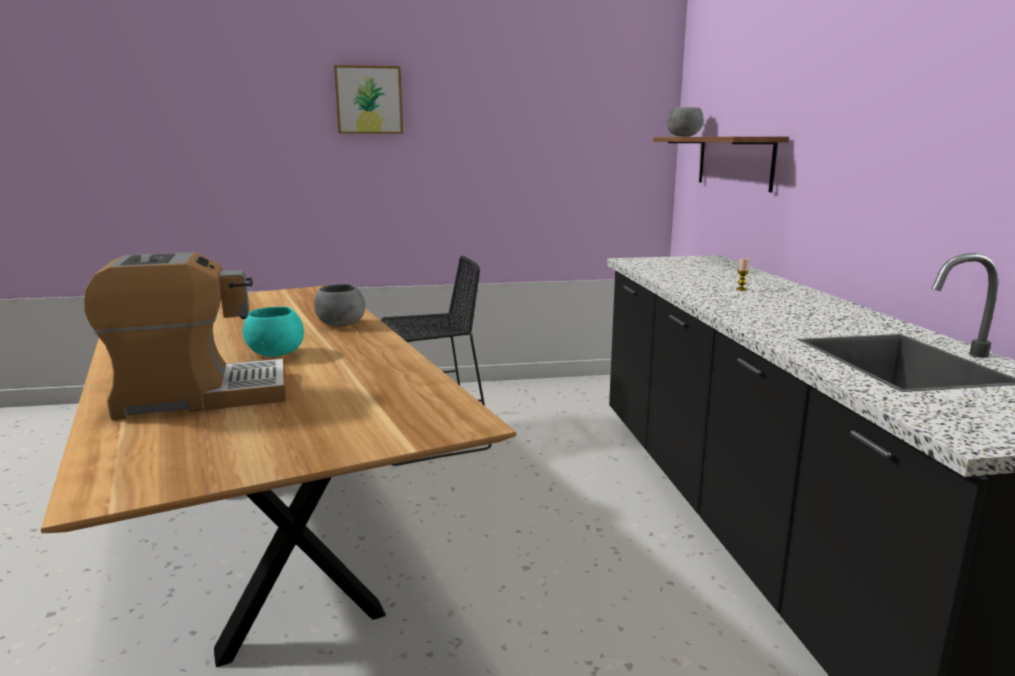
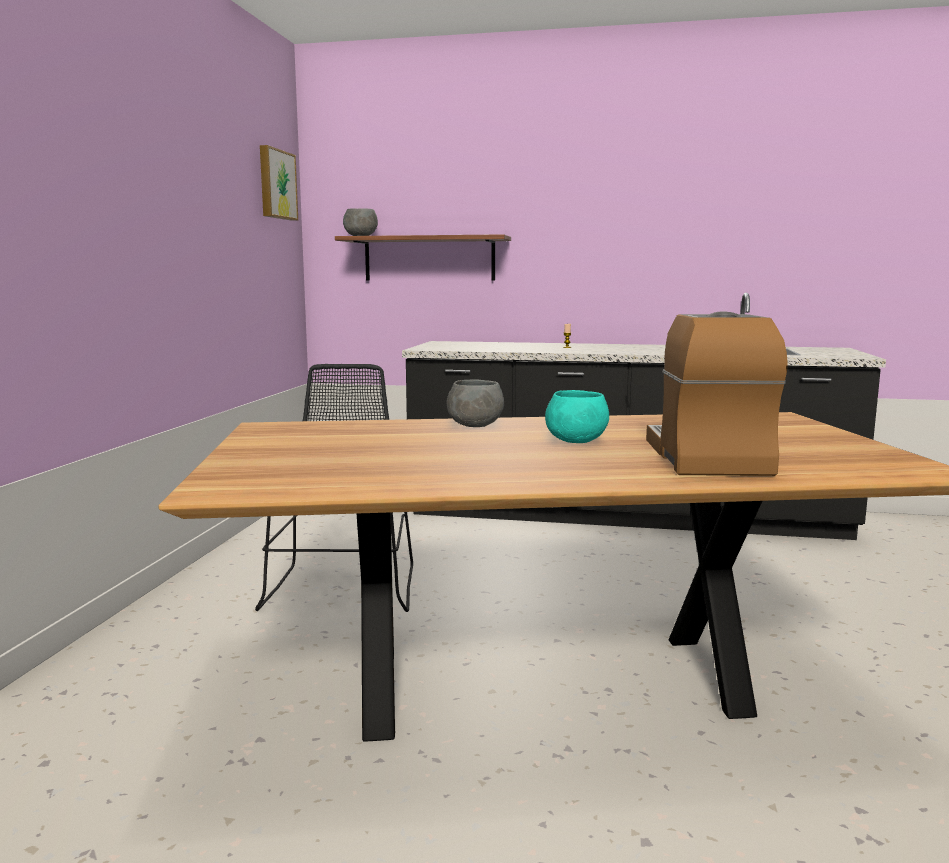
camera: 70 degrees left, 5 degrees down
(369, 100) = (104, 160): picture -> picture (276, 184)

